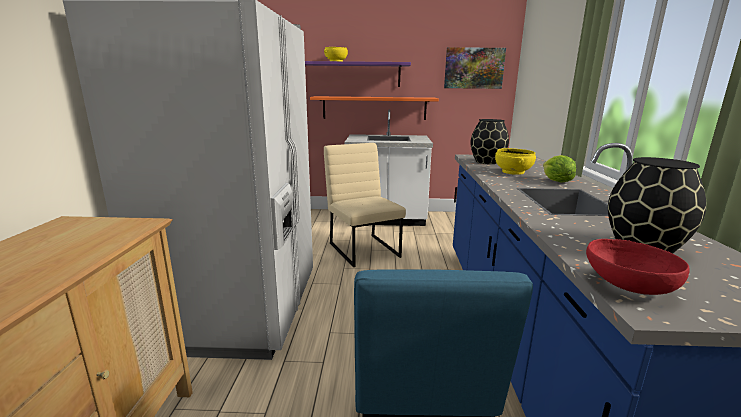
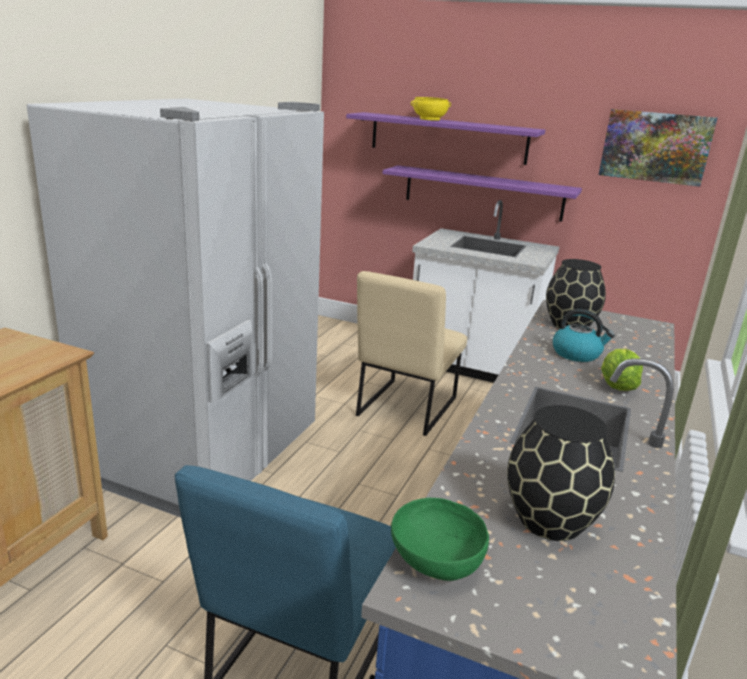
camera: 20 degrees right, 5 degrees up
(363, 249) = (405, 407): beige chair -> beige chair turned 150 degrees counterclockwise
(374, 108) = (483, 193): orange shelf -> purple shelf
(512, 172) = (577, 354): yellow bowl -> kettle
(626, 286) = (435, 560): red bowl -> green bowl

